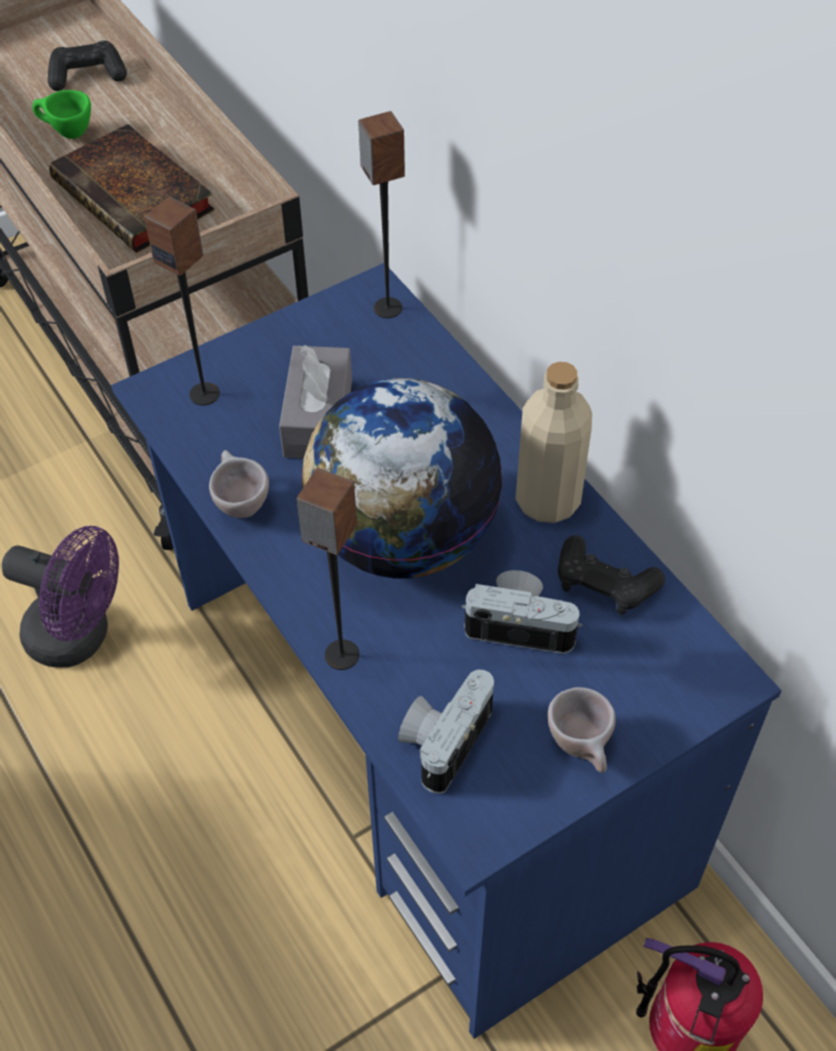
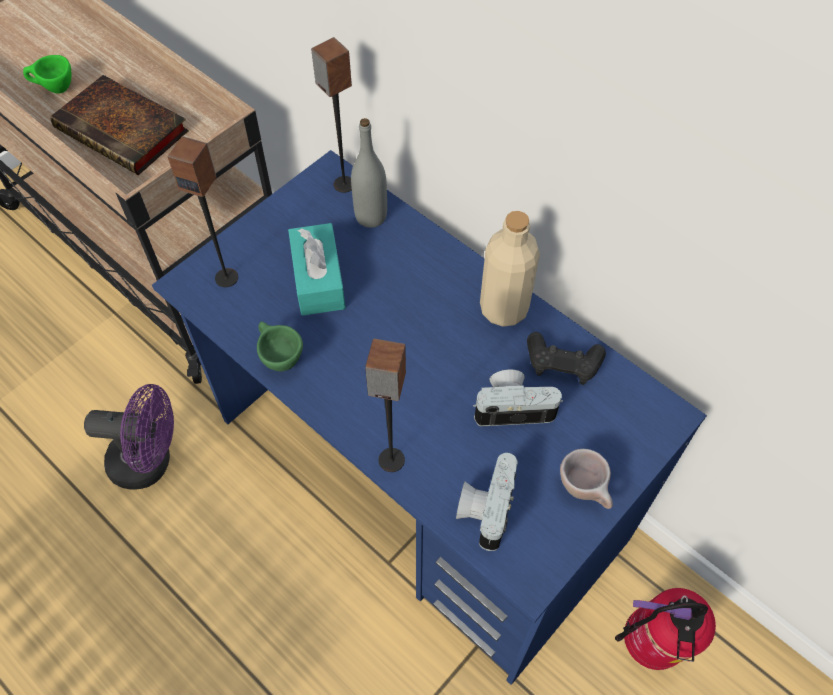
camera: 15 degrees left, 5 degrees up
(87, 76) = (57, 41): black game controller -> none
(239, 503) = (279, 358): beige cup -> green cup
(318, 418) = (318, 279): grey tissue box -> turquoise tissue box
(402, 537) = (408, 359): globe -> none
(410, 353) = (371, 216): none -> grey bottle

